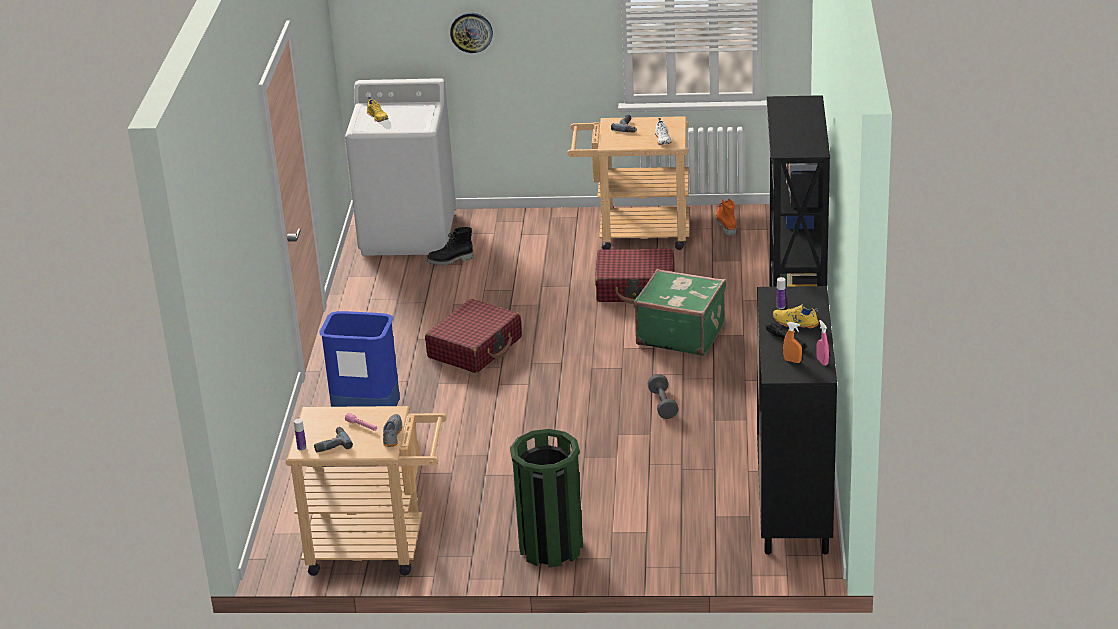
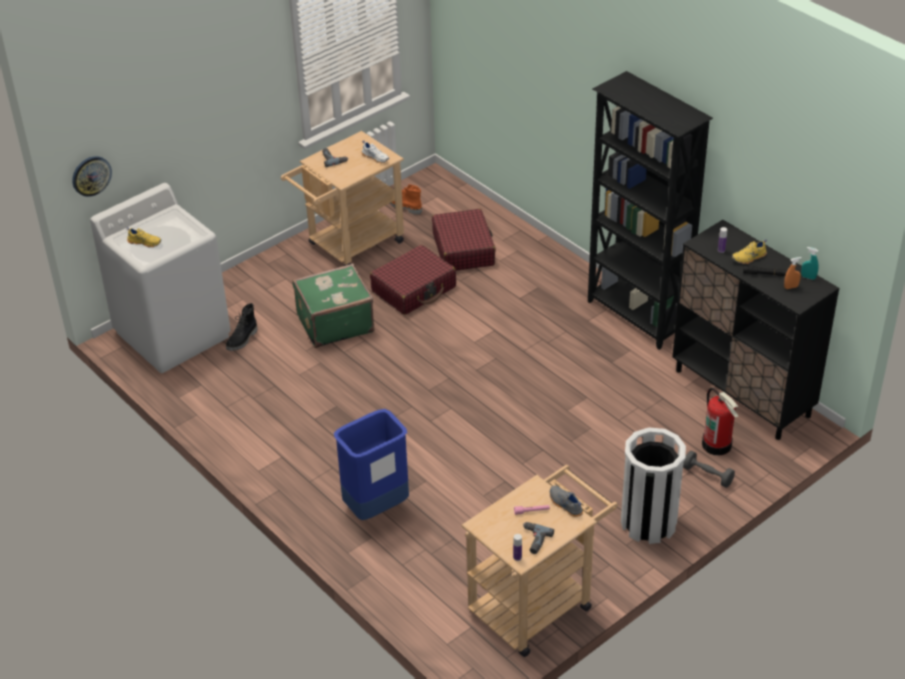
camera: 45 degrees left, 10 degrees up
(471, 32) = (179, 129): wall clock -> wall clock (91, 175)
(475, 347) = (369, 401): red suitcase -> red suitcase (463, 249)
(550, 547) = (648, 523): green trash can -> white trash can
(663, 404) = (563, 370): grey dumbbell -> grey dumbbell (707, 475)
(680, 334) = (497, 309): green suitcase -> green suitcase (334, 323)
(704, 527) = (717, 444): none -> fire extinguisher
(822, 361) = (808, 277): pink spray bottle -> turquoise spray bottle

